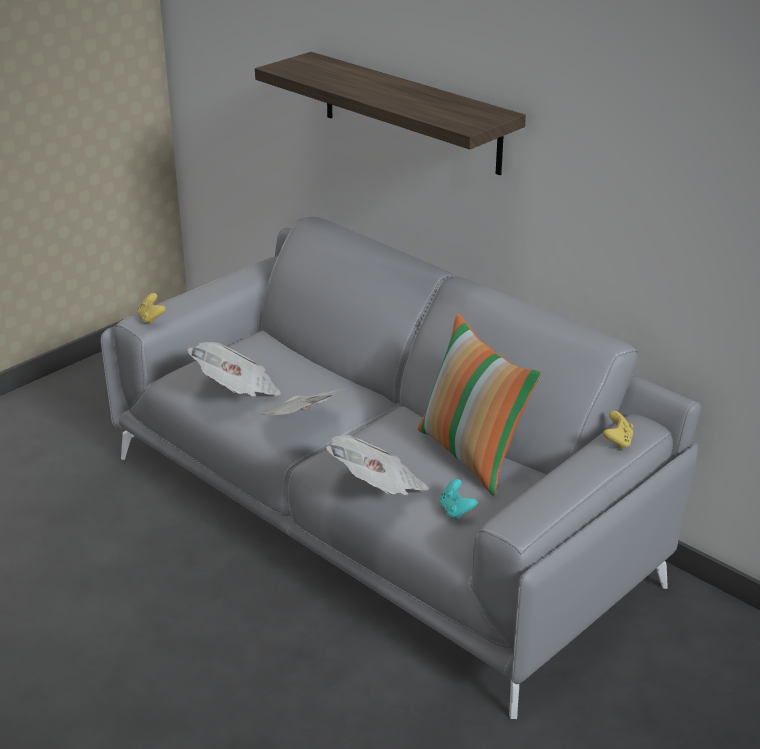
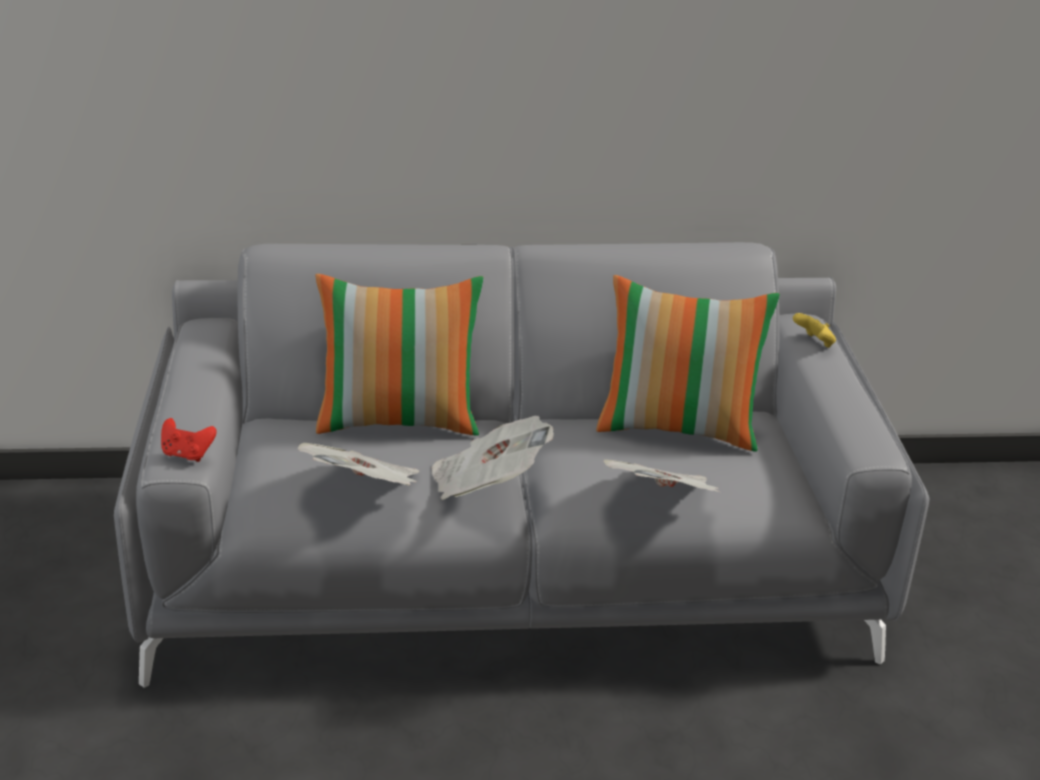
camera: 50 degrees left, 0 degrees up
(151, 319) = (187, 454): yellow game controller -> red game controller
(322, 365) = (399, 420): none -> pillow
(410, 112) = (393, 64): shelf -> none
(456, 511) = (751, 482): turquoise game controller -> none

